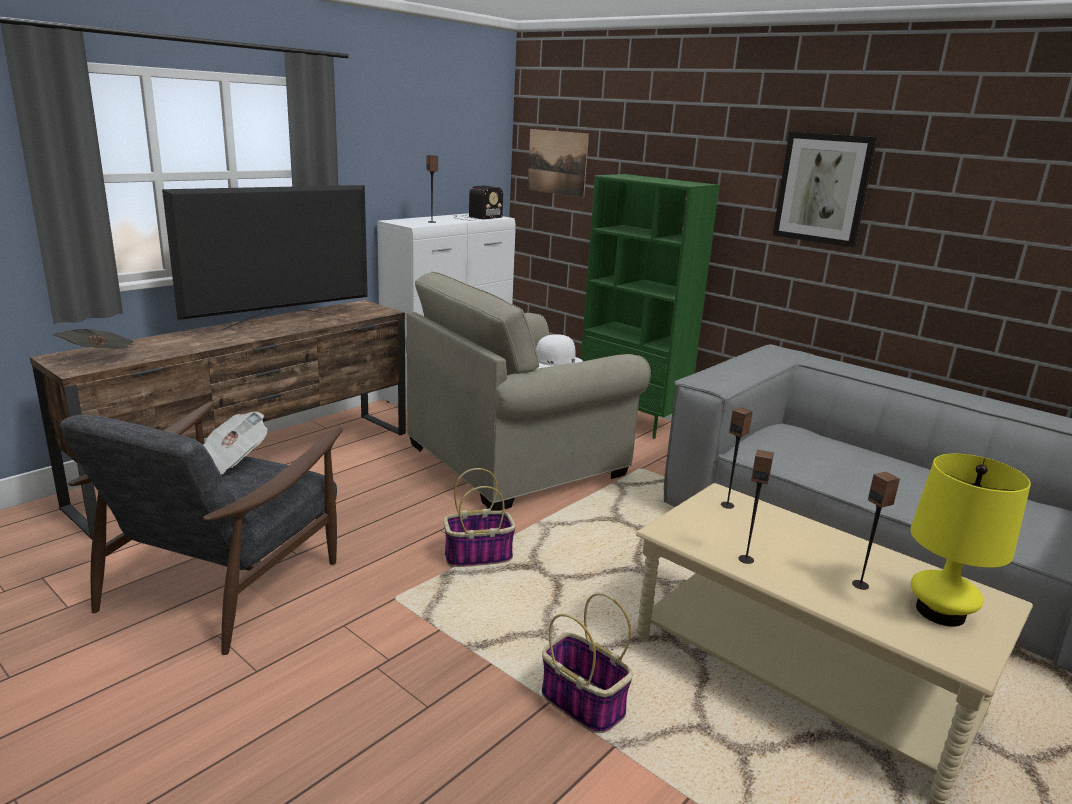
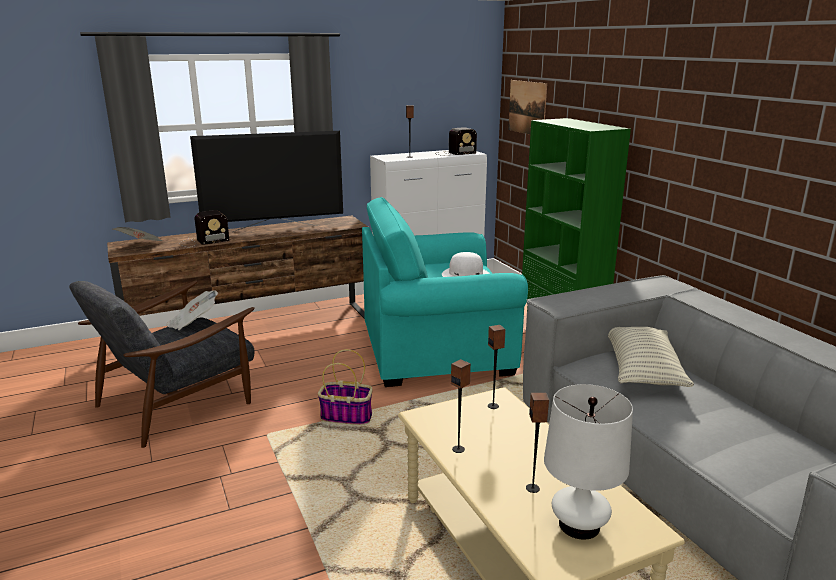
camera: 25 degrees right, 0 degrees up
(192, 345) = (202, 241): none -> radio
(515, 459) = (436, 350): beige armchair -> turquoise armchair
(581, 702) = (329, 533): basket -> none
(809, 446) = (642, 370): none -> pillow
(823, 188) = (710, 133): picture -> none
(940, 612) = (579, 525): yellow table lamp -> white table lamp

